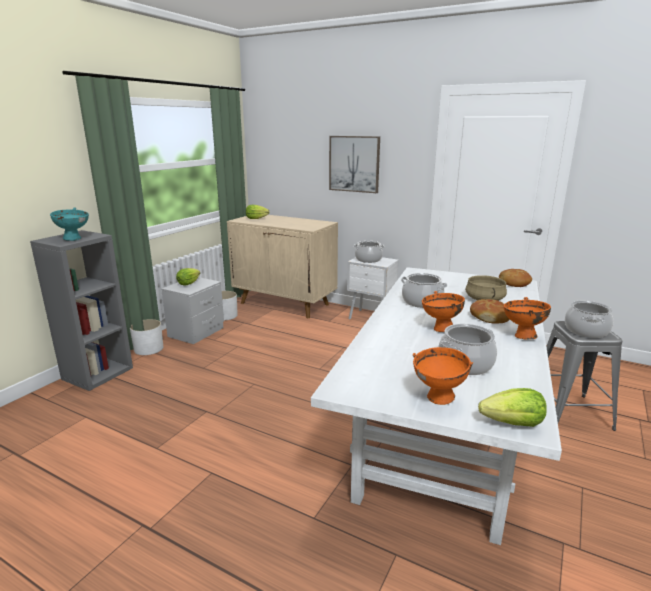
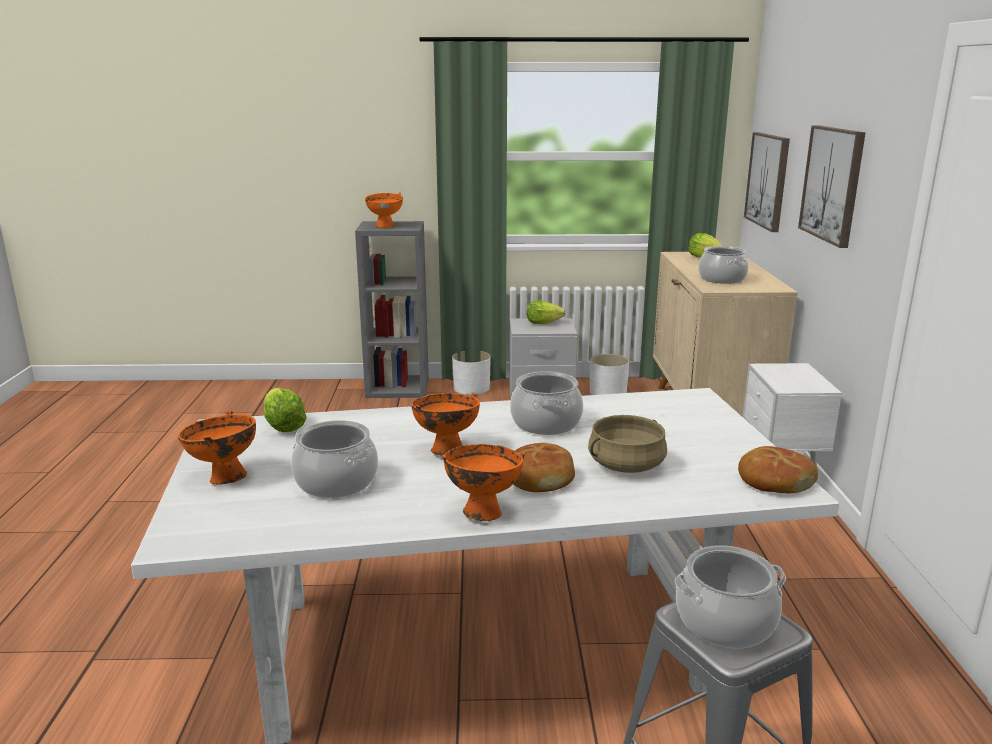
camera: 60 degrees right, 0 degrees up
(74, 239) = (385, 227): turquoise bowl -> orange bowl
(278, 169) = (768, 180): none -> picture
(368, 259) = (789, 373): cooking pot -> cooking pot (722, 279)
(513, 424) = (182, 528): lettuce -> lettuce (283, 427)

